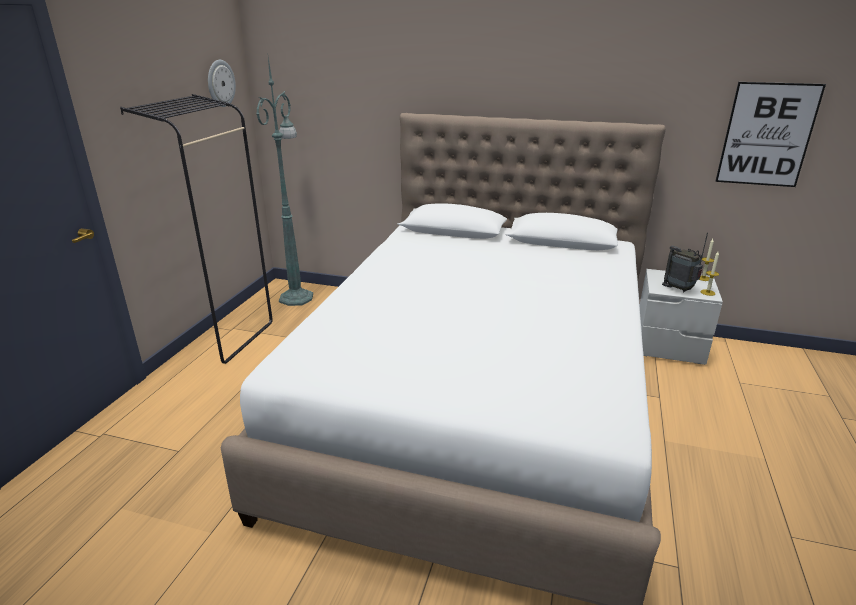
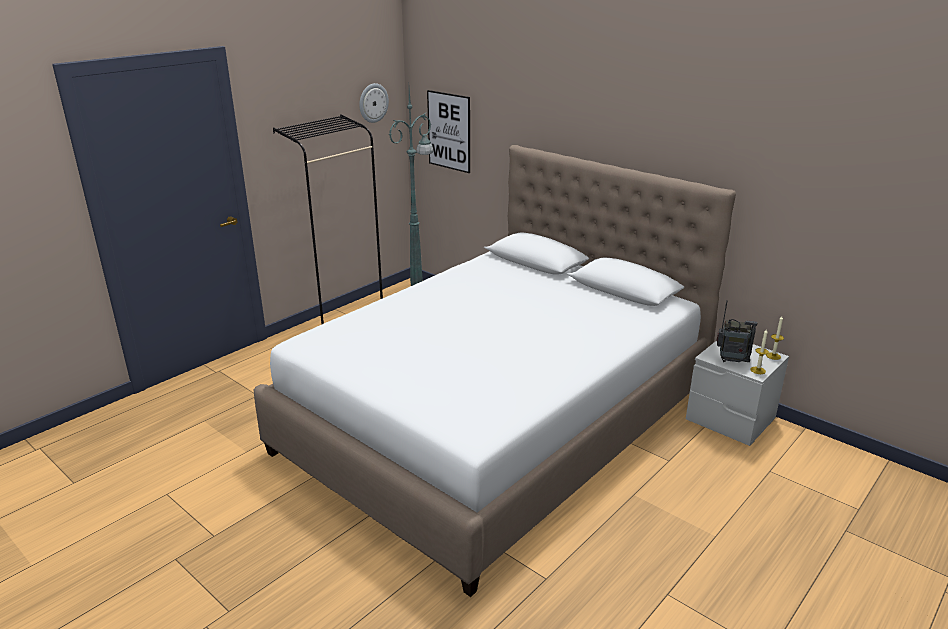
camera: 25 degrees right, 0 degrees up
(679, 289) = (731, 361): radio -> radio turned 120 degrees clockwise
(767, 135) = (843, 216): picture -> picture (449, 131)

